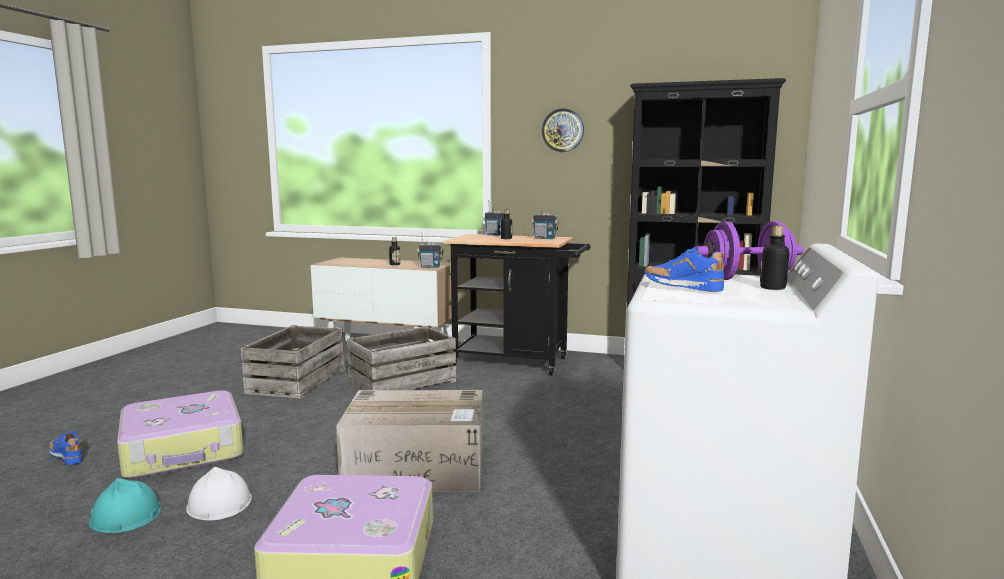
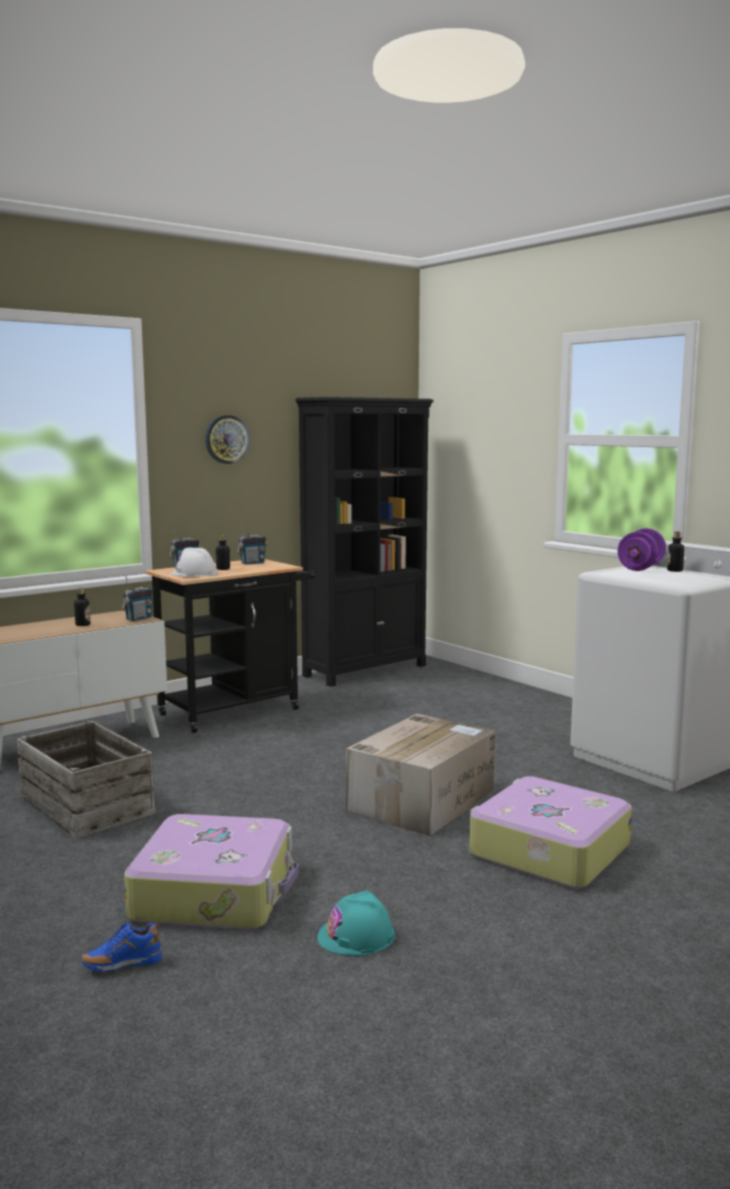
camera: 55 degrees left, 0 degrees up
(219, 504) = (387, 888): white hard hat -> white hard hat (194, 573)
(402, 382) = (198, 761): crate -> none
(682, 289) = (659, 579): blue shoe -> none

